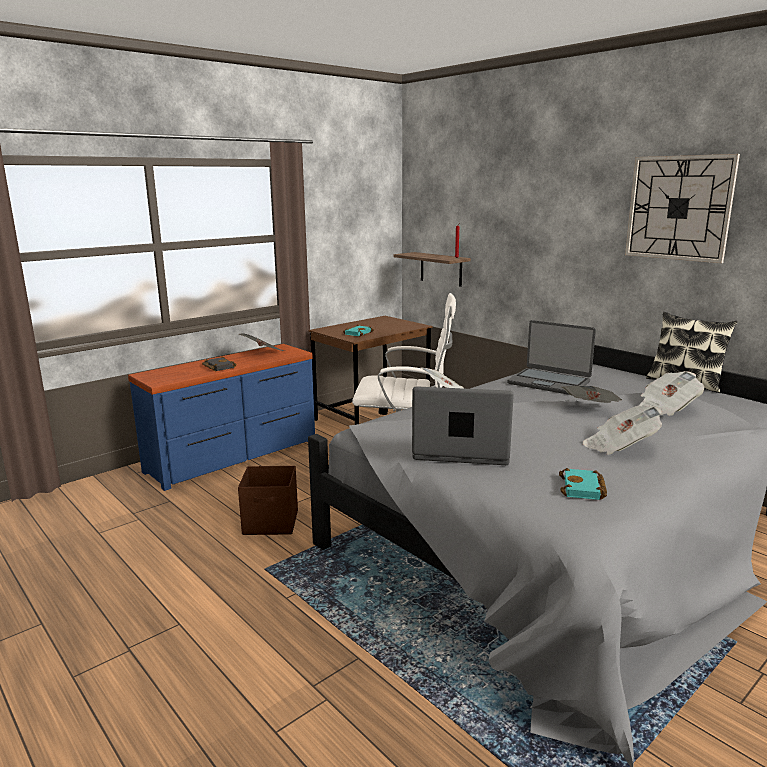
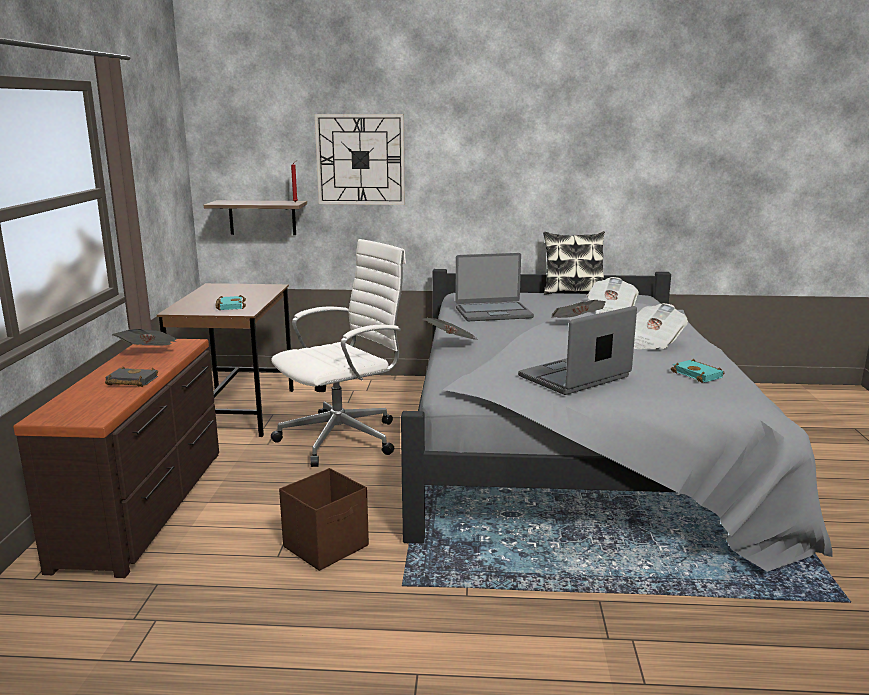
camera: 45 degrees left, 0 degrees up
(234, 457) = (146, 506): blue dresser -> brown dresser
(679, 208) = (545, 137): wall clock -> wall clock (360, 159)

